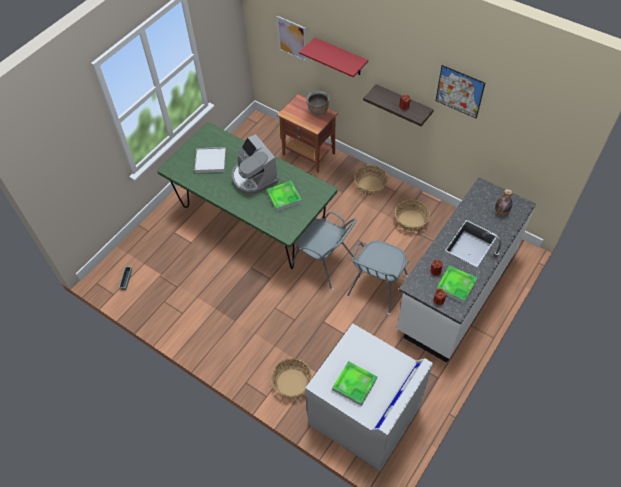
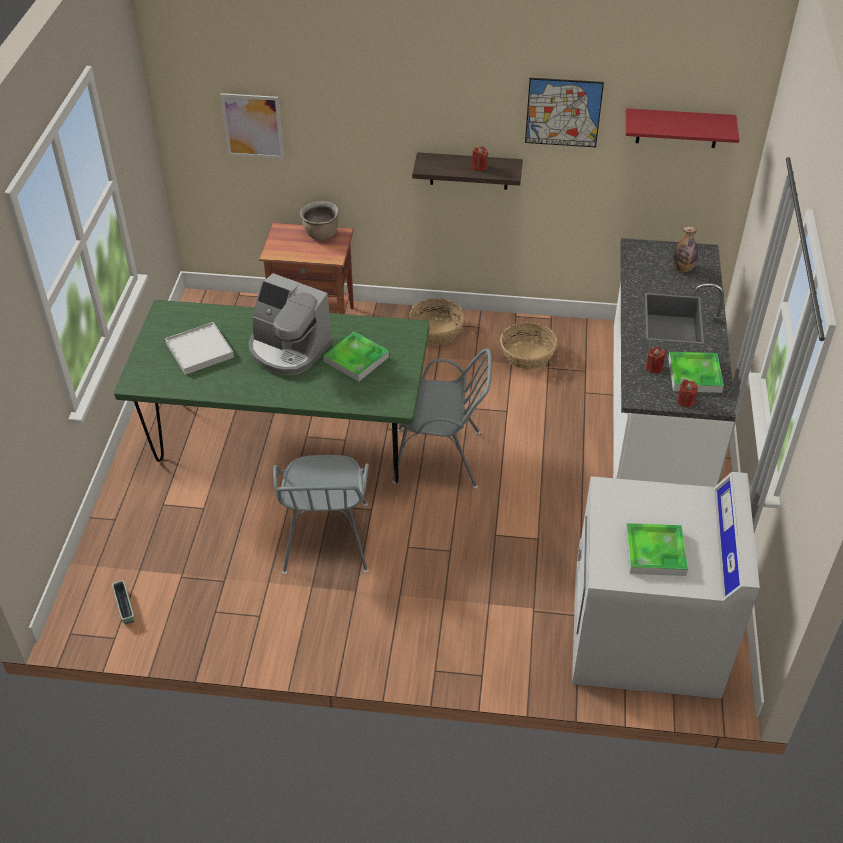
camera: 30 degrees left, 10 degrees down
(292, 382) = (507, 638): basket -> none
(340, 57) = (348, 127): red shelf -> red shelf (677, 128)
(376, 288) = (541, 459): grey chair -> grey chair (326, 541)

